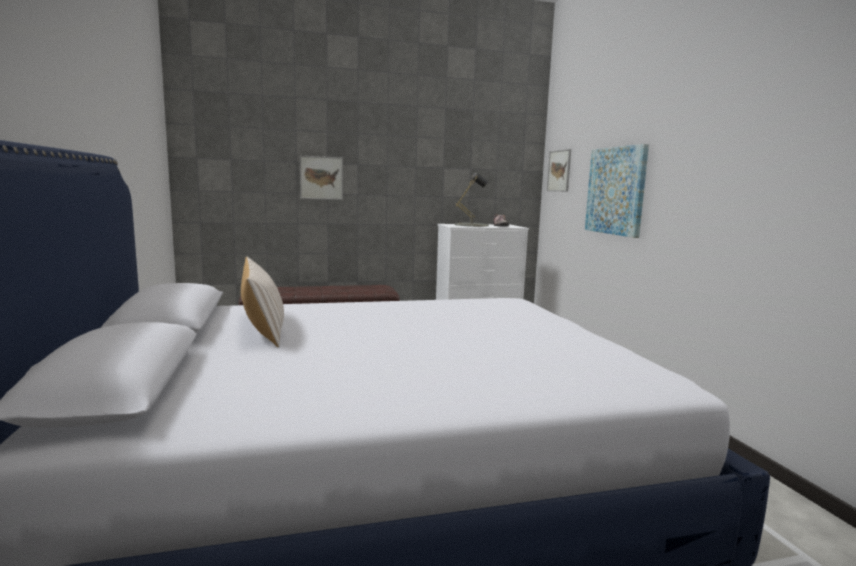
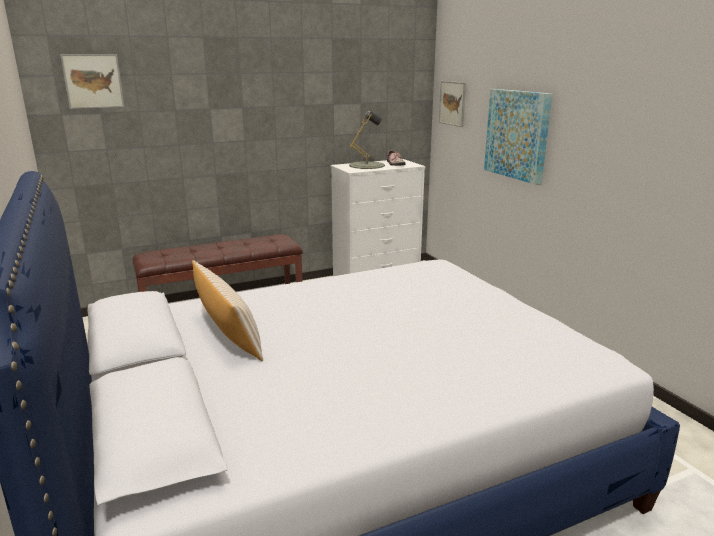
camera: 10 degrees left, 10 degrees up
(321, 178) = (204, 126): picture -> picture (93, 81)

